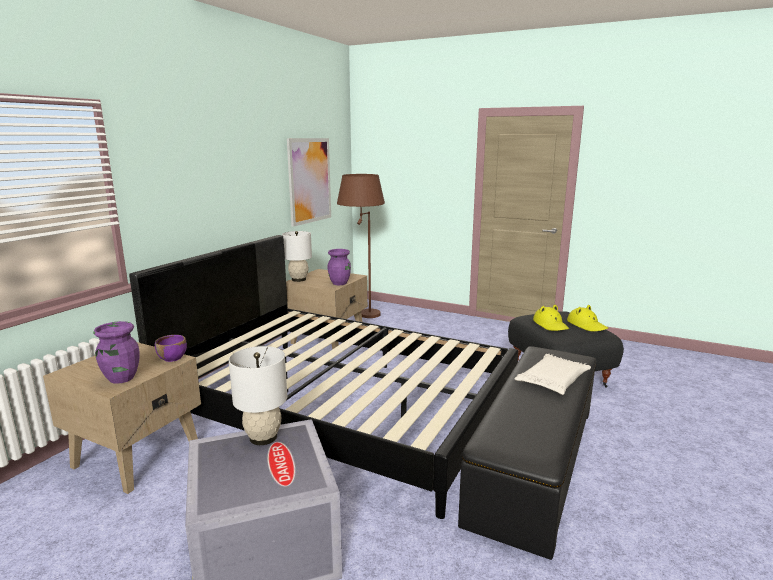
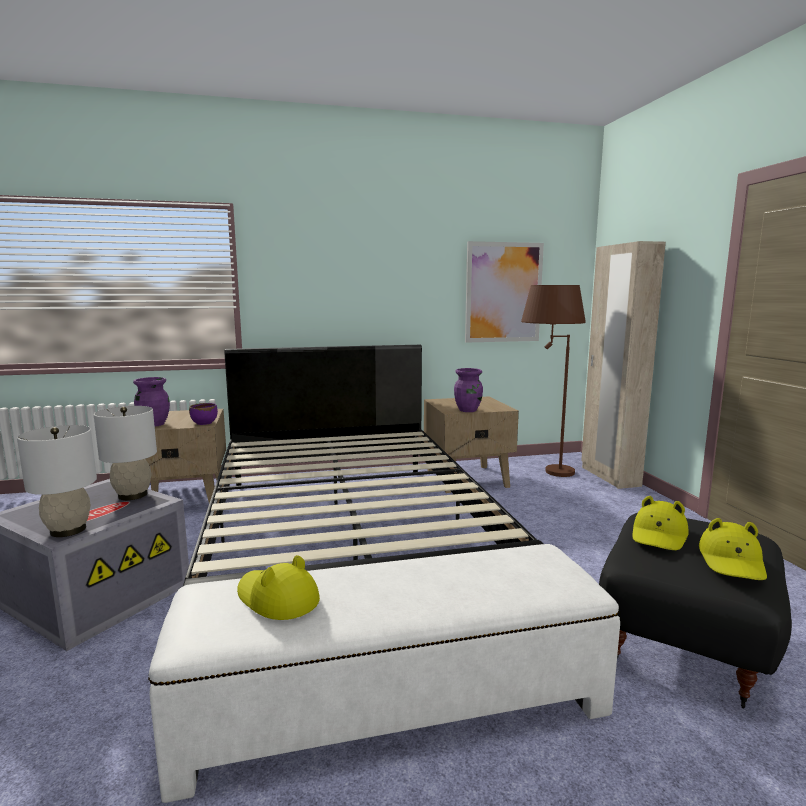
camera: 50 degrees right, 5 degrees down
(298, 279) = (443, 400): white table lamp -> white table lamp (68, 530)
(398, 308) = (609, 476): none -> beige wardrobe
(519, 424) = (277, 598): none -> yellow hat
(534, 460) = (395, 701): black bench -> white bench
(553, 379) = (457, 586): white pillow -> none

